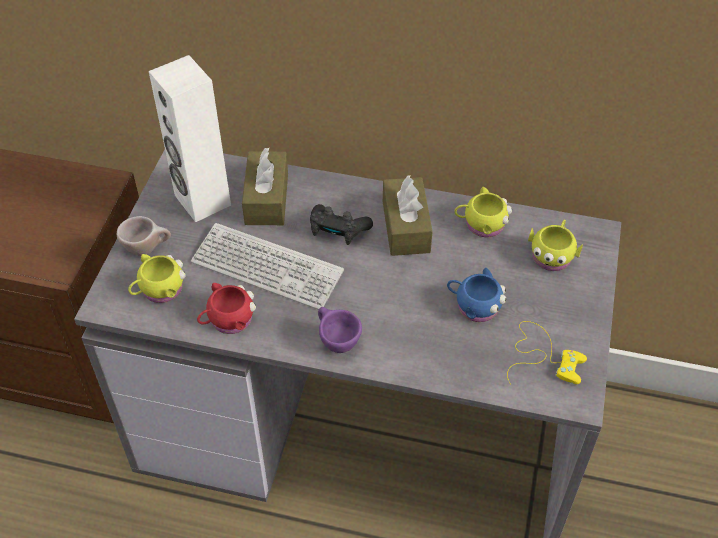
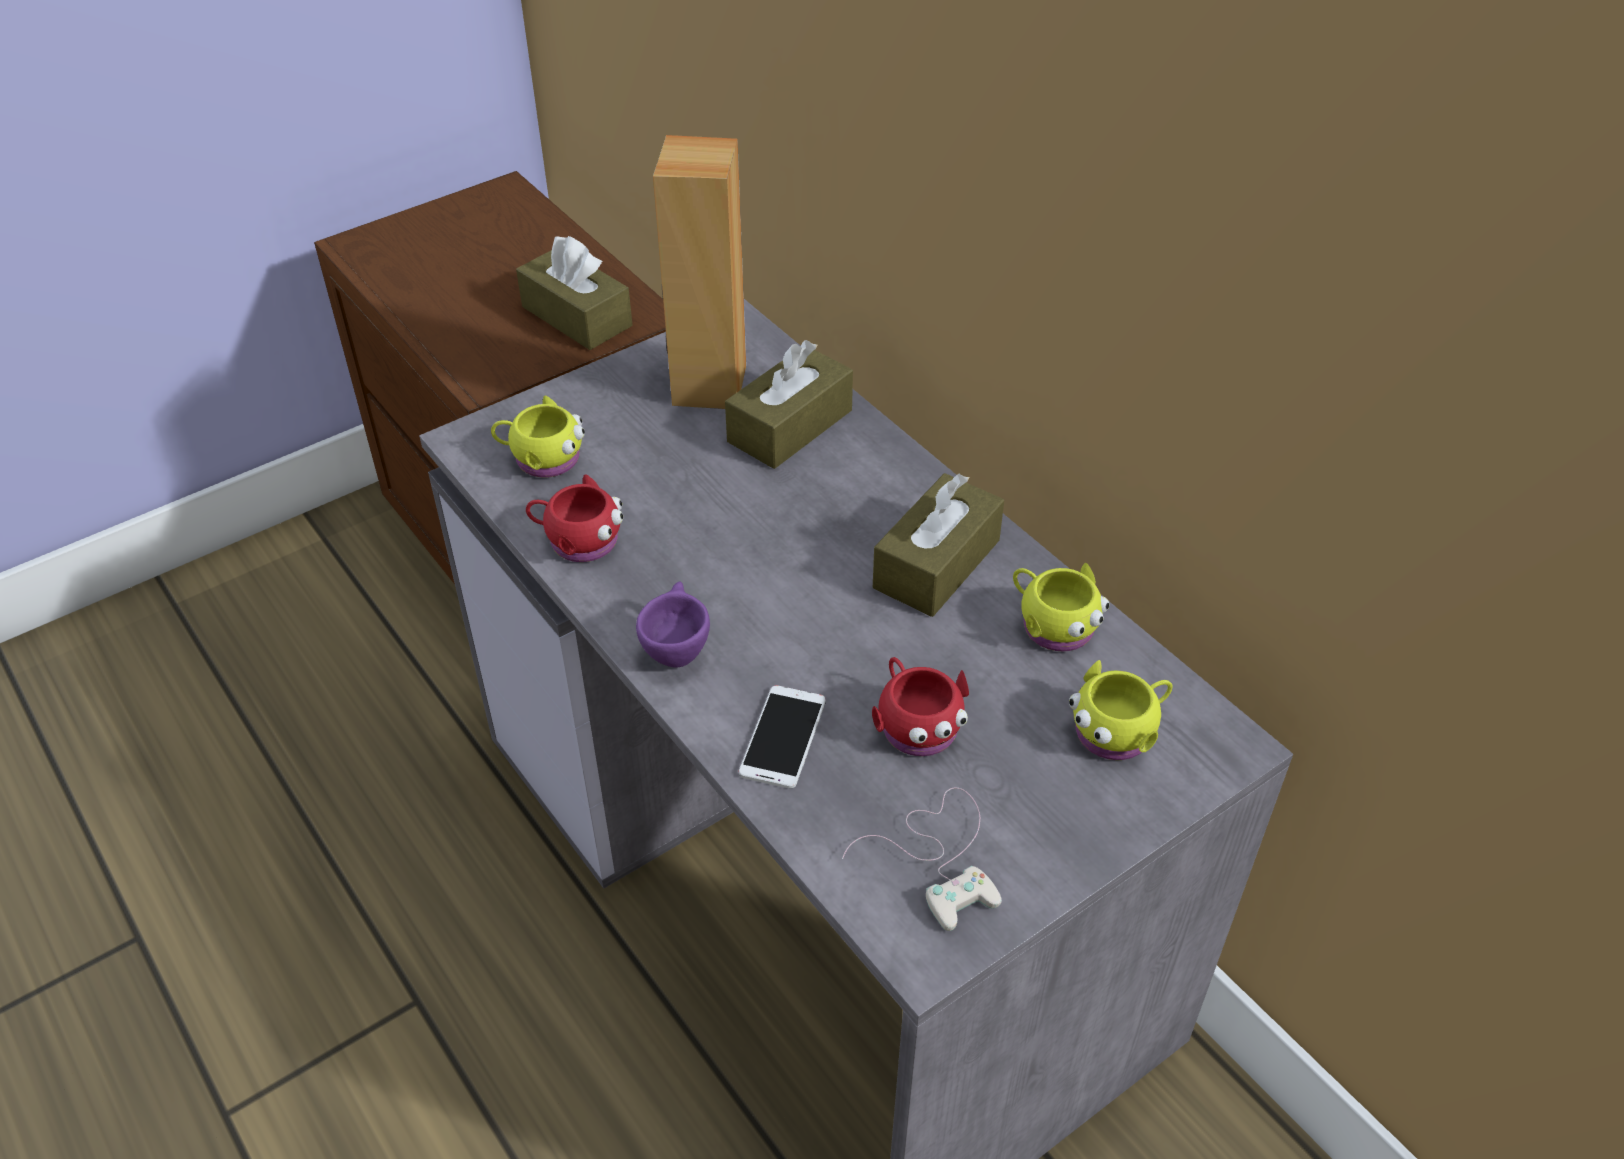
camera: 40 degrees right, 5 degrees down
(69, 203) = (577, 316): none -> brown tissue box
(147, 249) = (583, 405): beige cup -> none
(202, 201) = (708, 385): white speaker -> brown speaker
(267, 268) = (695, 508): keyboard -> none
(338, 231) = (837, 516): black game controller -> none
(427, 350) = (783, 737): none -> phone
(474, 306) = (916, 724): blue mug -> red mug
(542, 356) = (939, 856): yellow game controller -> white game controller

